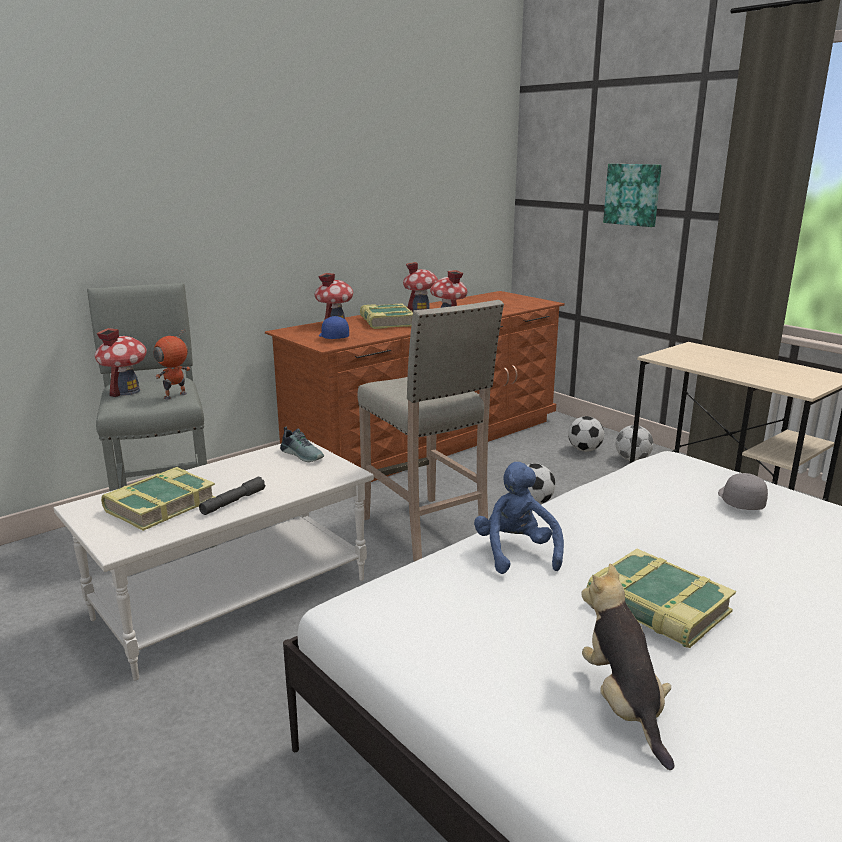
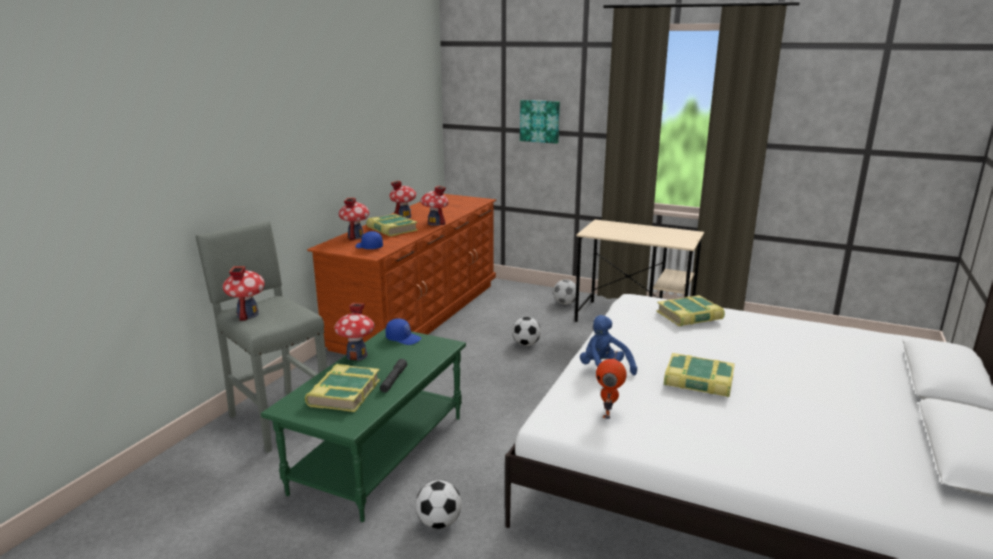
camera: 25 degrees left, 0 degrees up
(176, 396) = (295, 311): toy robot -> toy robot (608, 413)
(227, 464) = (357, 356): none -> toy house
(233, 597) = (379, 452): white coffee table -> green coffee table
(303, 455) = (403, 338): shoe -> blue cap
(425, 530) = (472, 377): beige stool -> none
(584, 450) = (531, 302): football -> football (439, 522)
(623, 704) = (722, 430): plush toy -> none
(739, 501) = (689, 316): grey cap -> book

